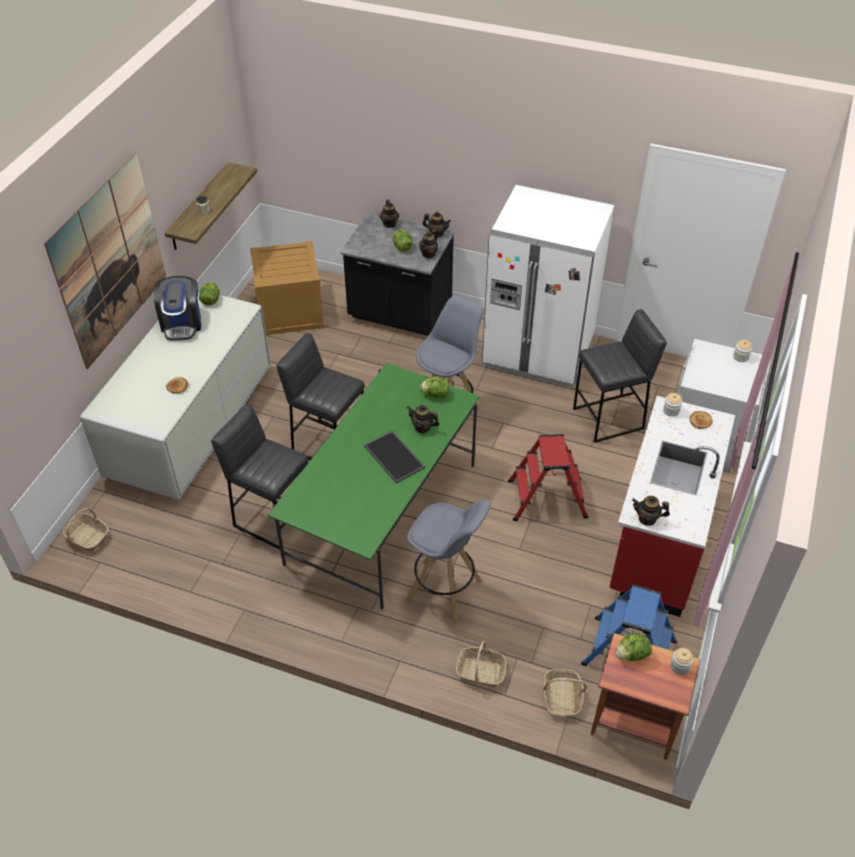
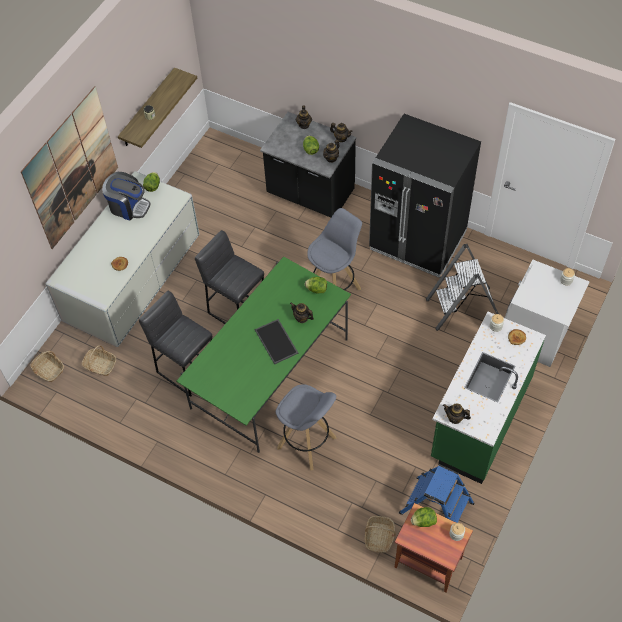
camera: 10 degrees right, 10 degrees up
(182, 324) = (128, 206): coffee machine -> coffee machine turned 75 degrees counterclockwise
(290, 311) = (221, 183): crate -> none
(480, 672) = (323, 510): basket -> basket (100, 365)
(538, 353) = (417, 241): white fridge -> black fridge
(547, 499) = (400, 374): red step ladder -> none
(609, 418) = (464, 308): grey stool -> grey step ladder
(658, 540) = (479, 419): red counter -> green counter

